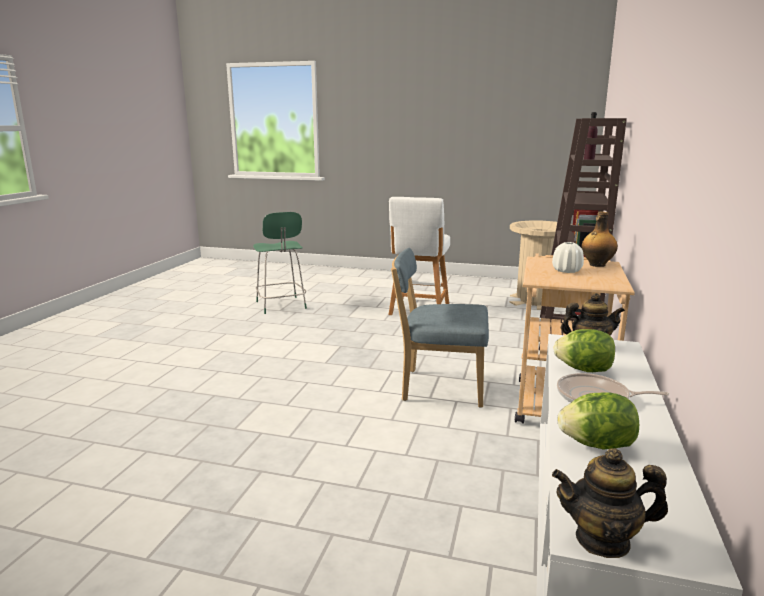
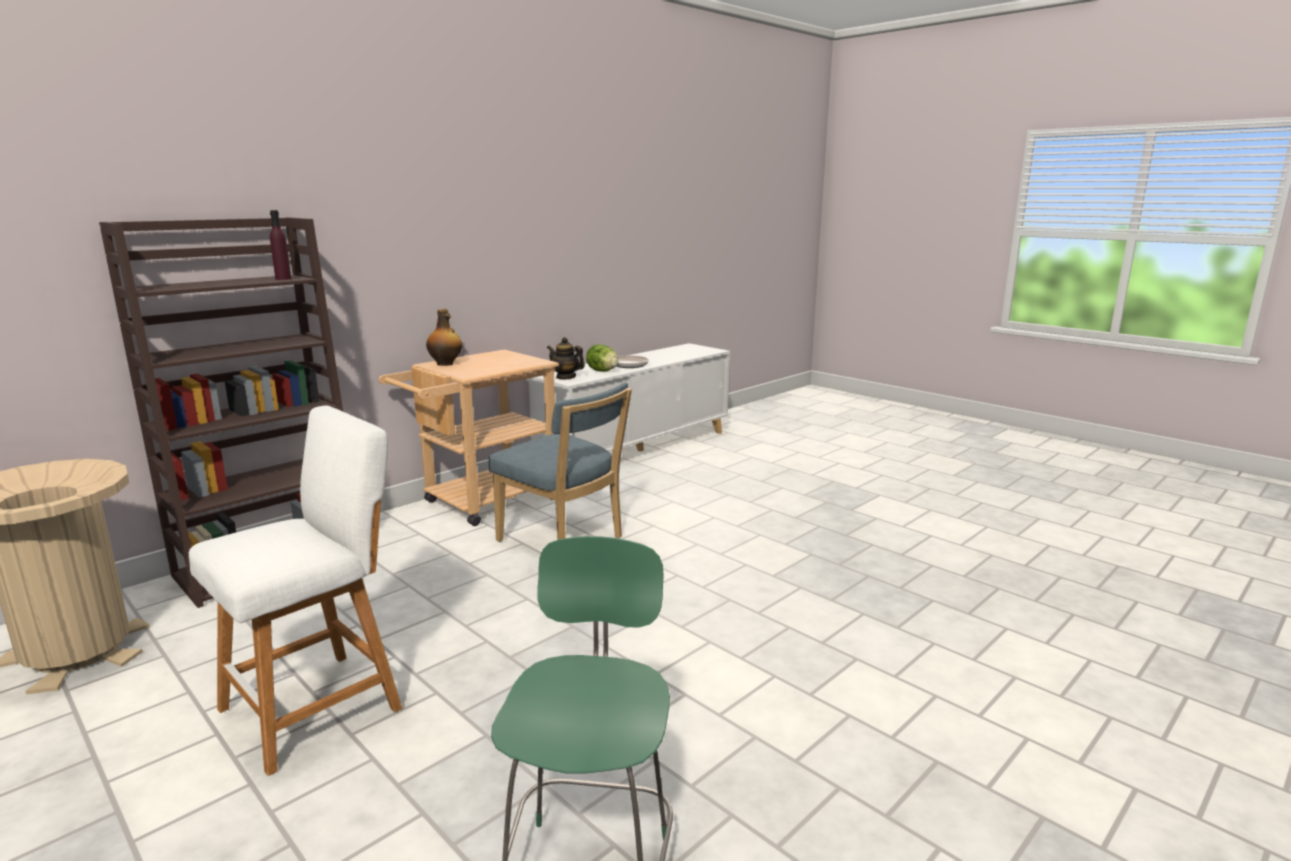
camera: 150 degrees left, 0 degrees up
(566, 271) = (491, 363): white vase -> none
(597, 445) = (665, 358): lettuce -> none
(603, 540) = (710, 349): teapot -> none

